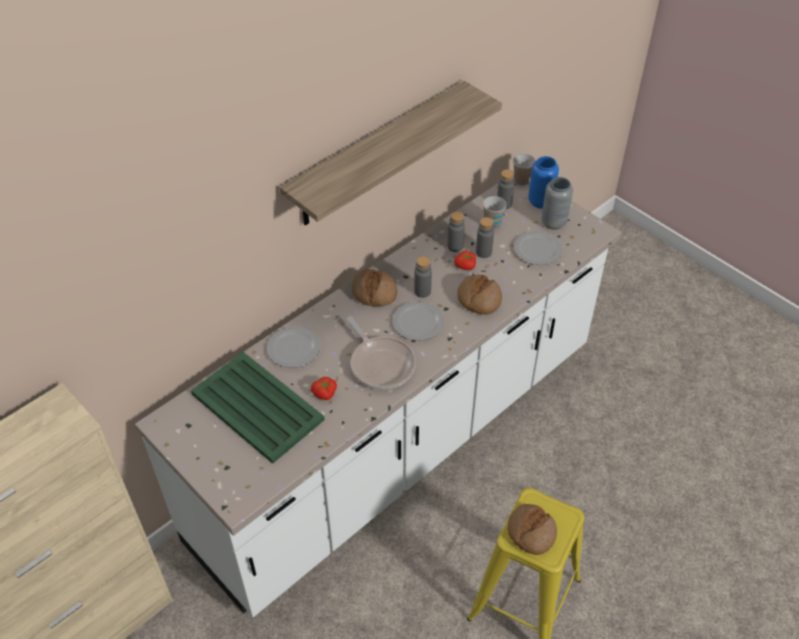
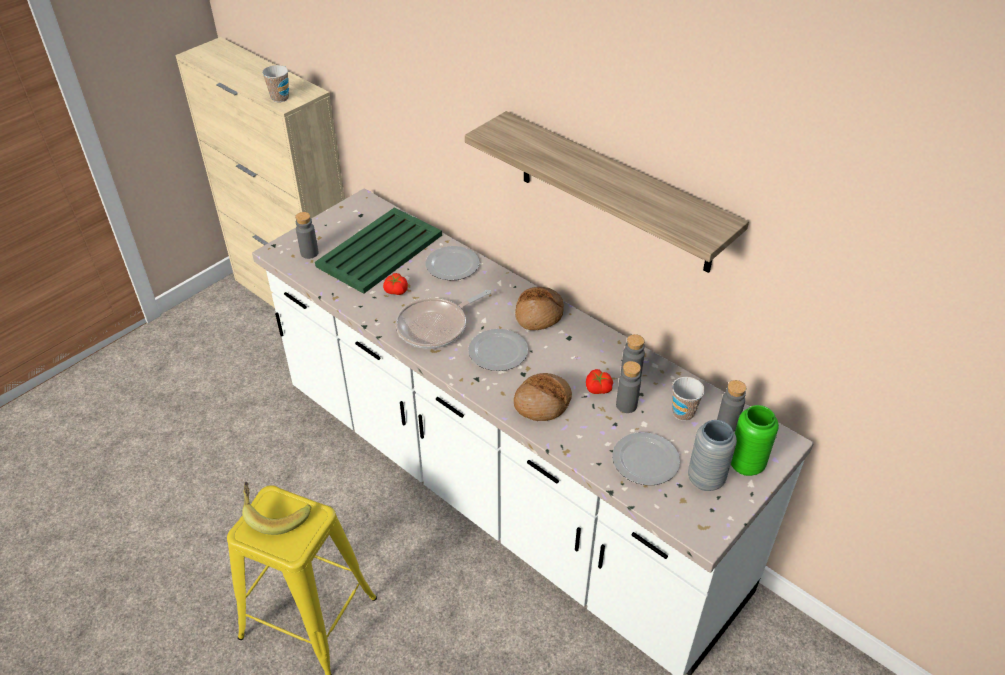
camera: 85 degrees right, 5 degrees down
(422, 291) = (547, 352): grey bottle -> grey bottle (309, 253)
(521, 180) = (785, 443): cup -> cup (280, 98)
(531, 532) = (276, 514): bread -> banana
(540, 202) = (746, 464): blue vase -> green vase

